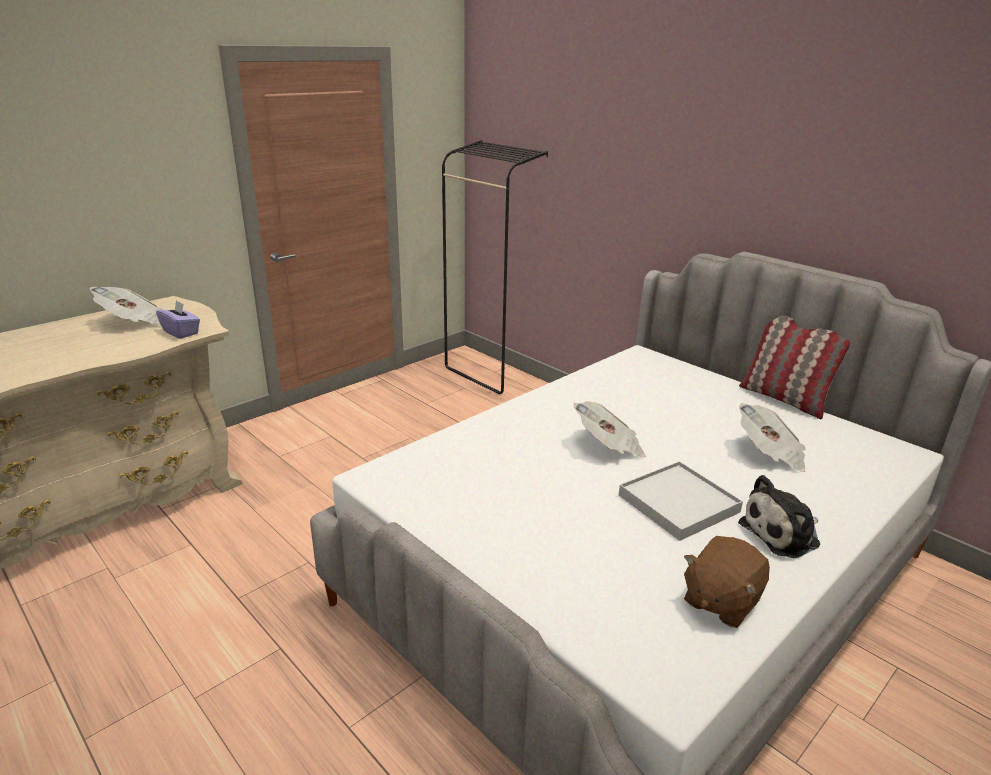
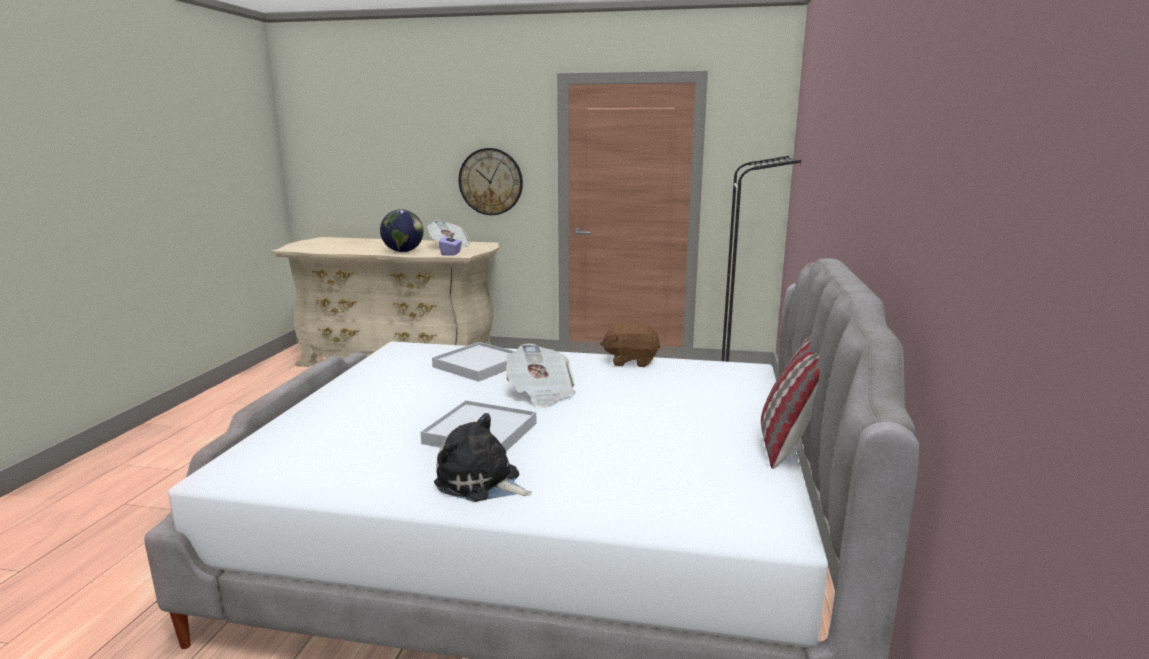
camera: 55 degrees right, 10 degrees down
(97, 352) = (403, 251): none -> globe
(144, 211) = (490, 181): none -> wall clock
(496, 451) = (479, 365): none -> white tray
(720, 601) = (347, 473): brown plush toy -> brown plush toy (631, 361)
(770, 454) = (635, 455): newspaper -> none

